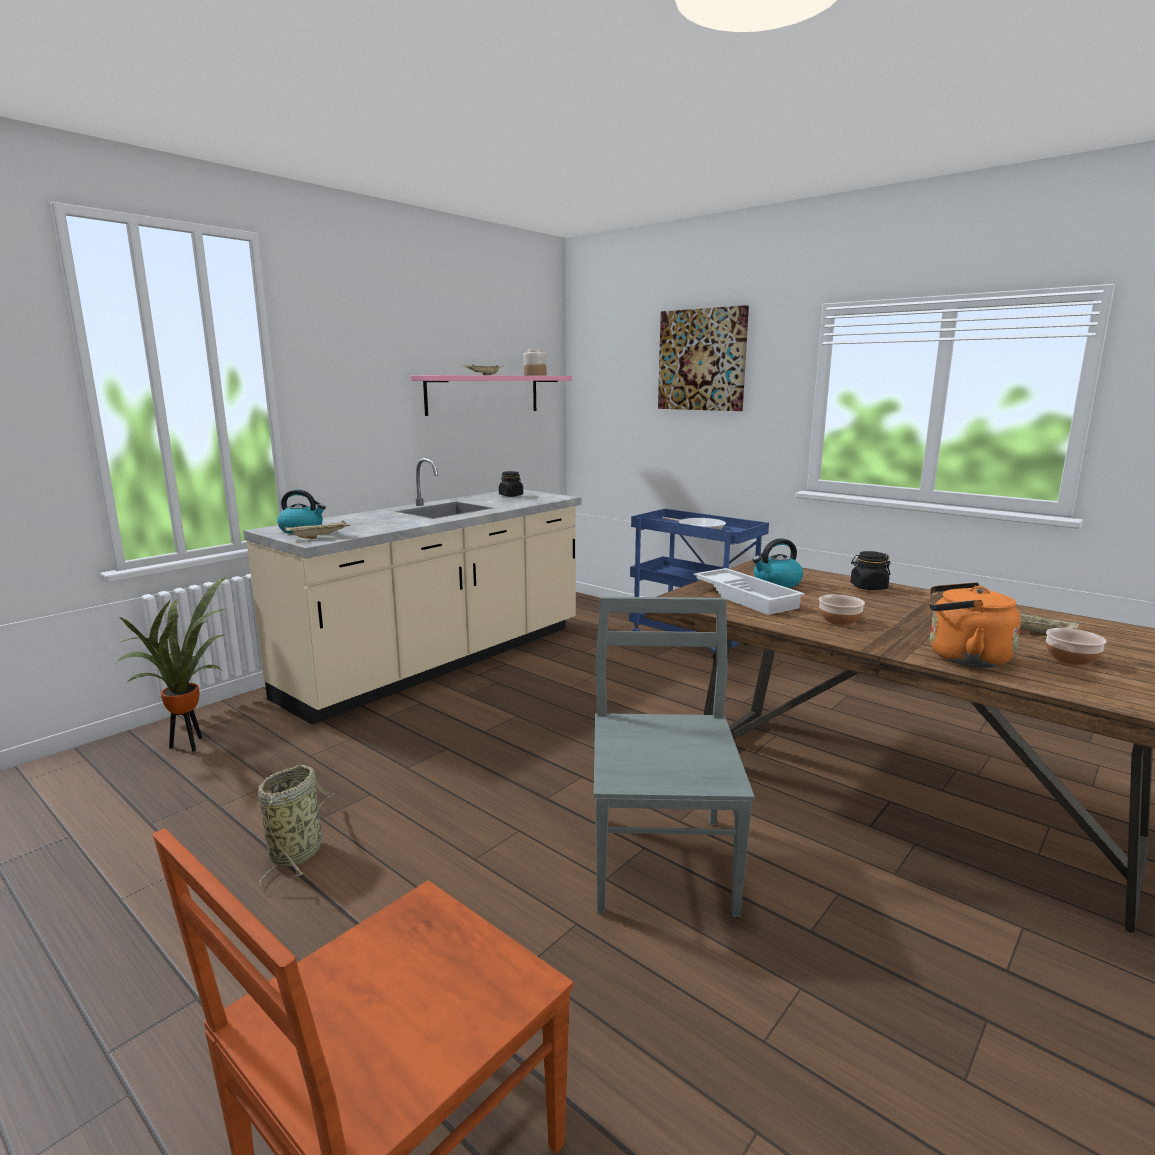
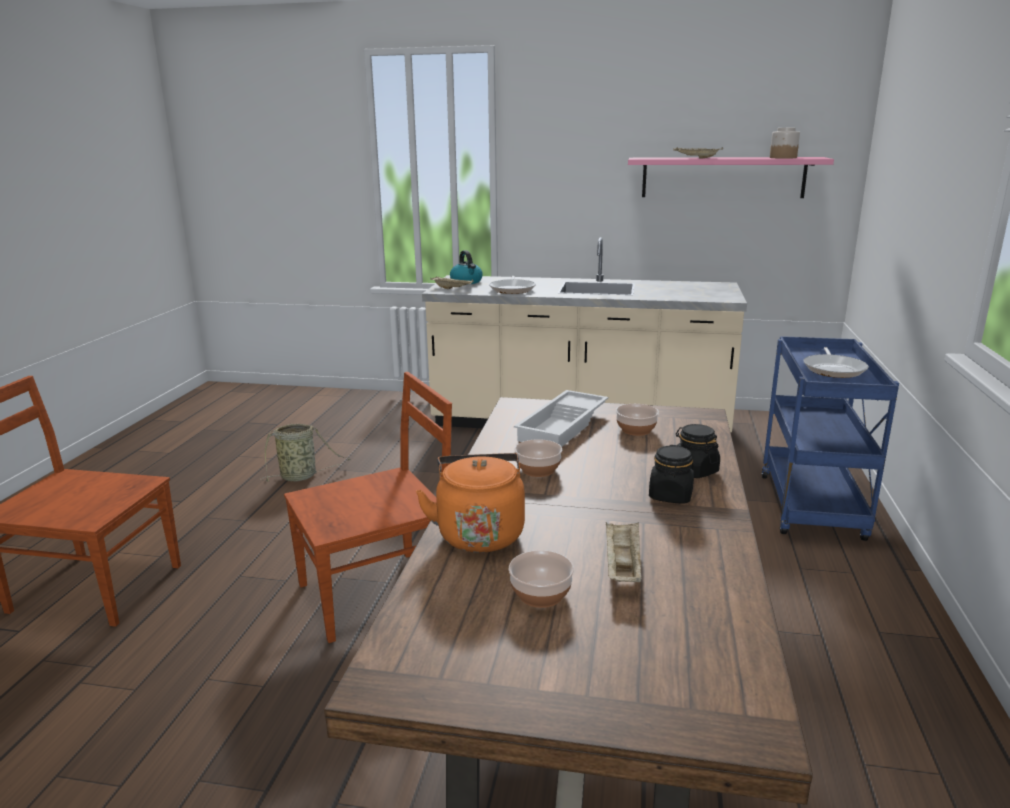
camera: 60 degrees right, 5 degrees up
(191, 744) = (379, 409): potted plant -> none
(382, 525) = (512, 289): none -> frying pan
(511, 495) = (697, 288): black jar -> black jar (670, 496)
(662, 859) = (377, 593): grey chair -> brown chair
(702, 360) = (936, 145): picture -> none
(776, 583) = (636, 430): kettle -> bowl

